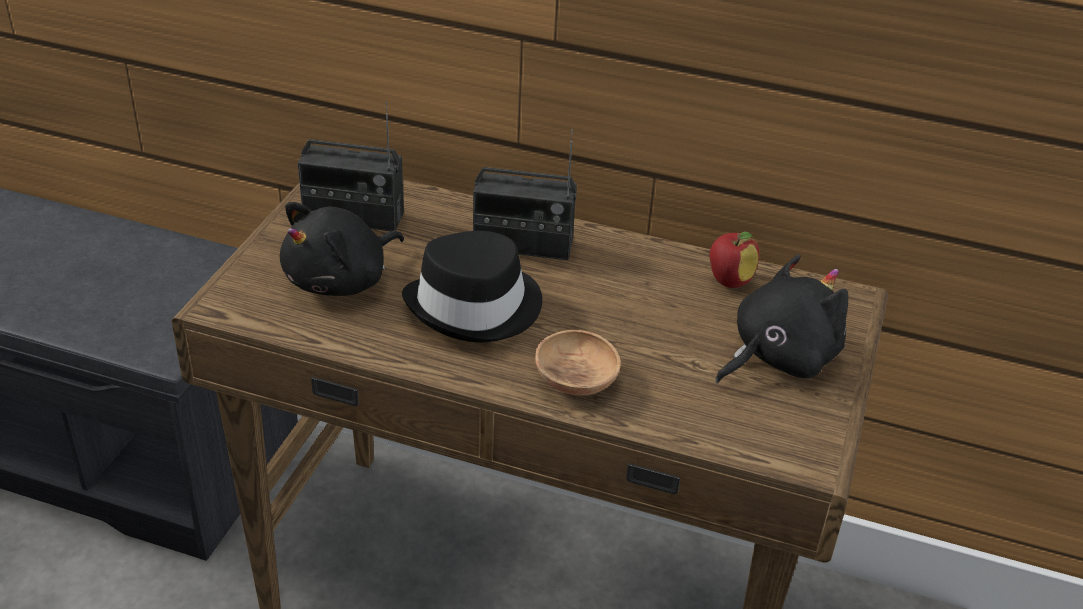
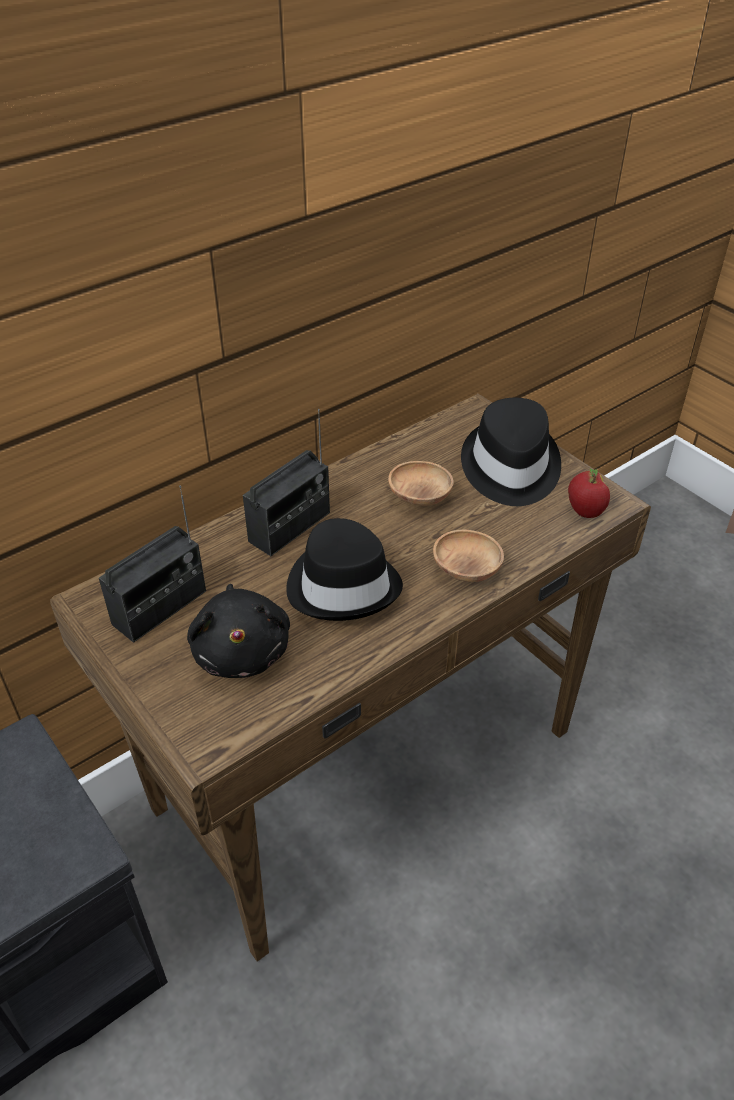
camera: 55 degrees left, 5 degrees up
(654, 309) = (419, 497): none -> brown bowl
(729, 281) = (418, 450): apple -> apple (584, 512)
(778, 357) = (509, 467): black plush toy -> black hat

